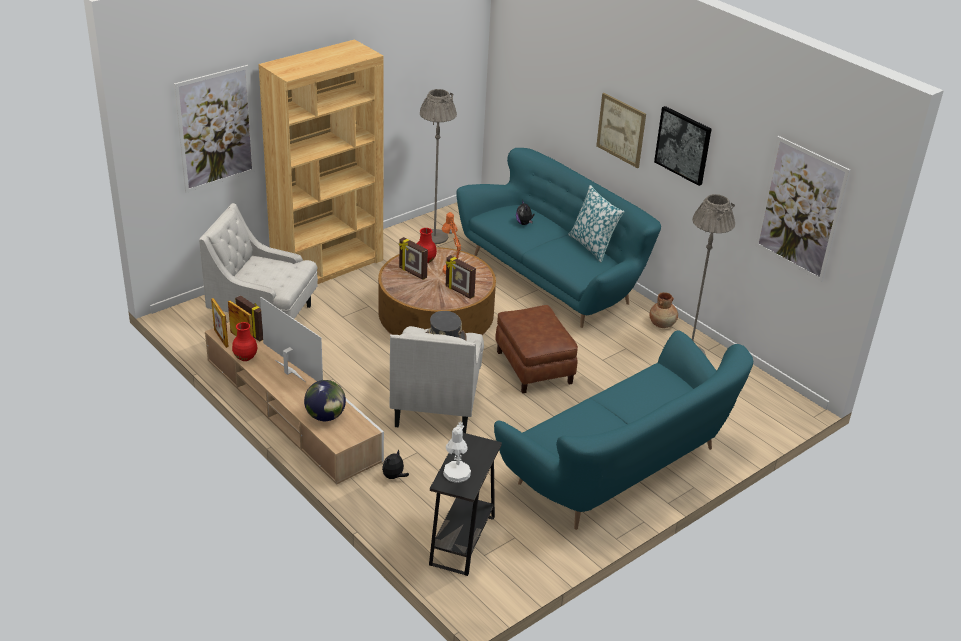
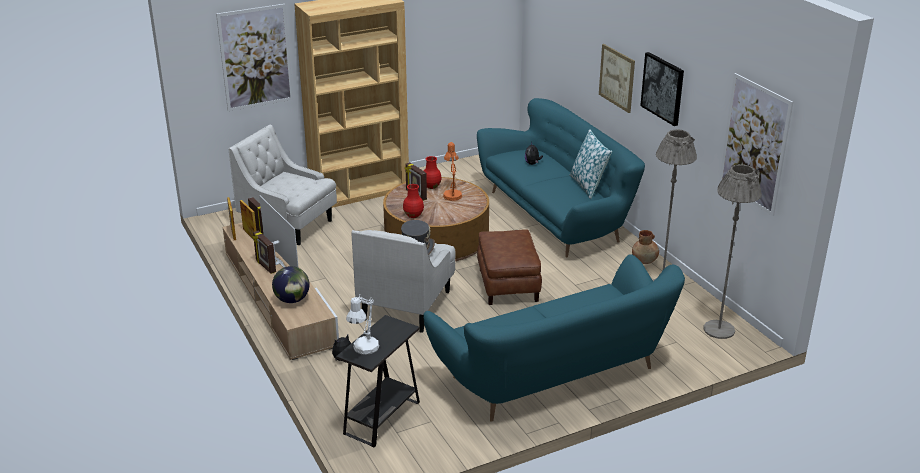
camera: 15 degrees right, 5 degrees down
(245, 357) = (246, 249): red vase -> red vase (413, 215)
(434, 237) = (462, 176): grey floor lamp -> grey floor lamp (719, 330)
(459, 291) = (450, 212): picture frame -> picture frame (265, 266)

